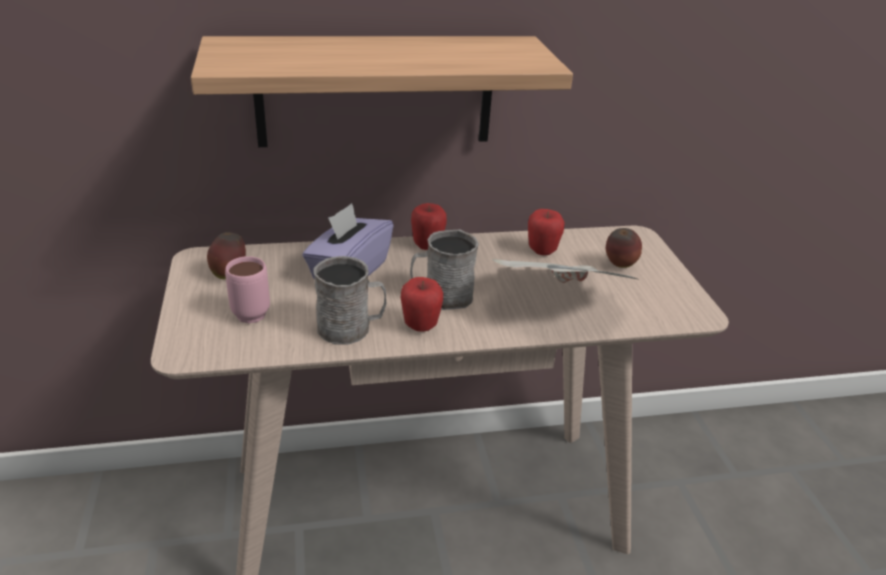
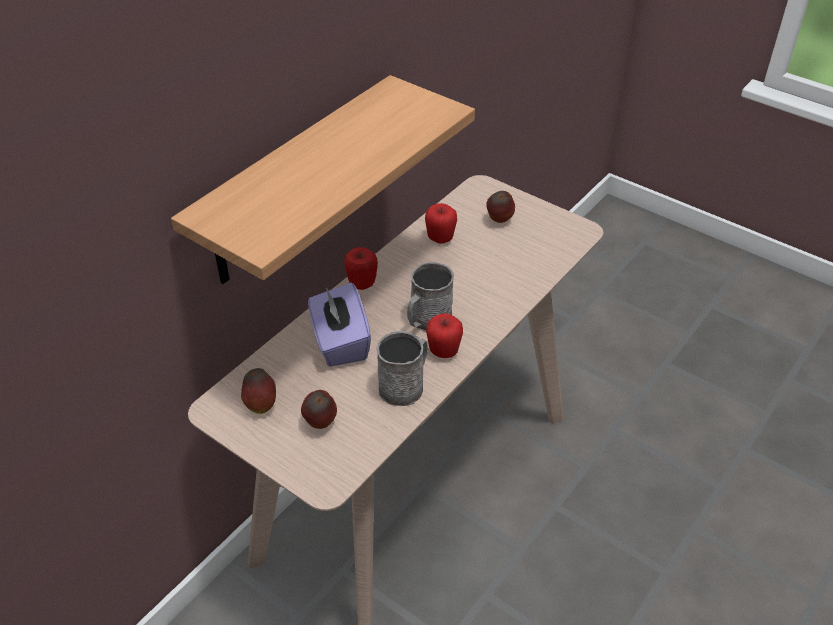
camera: 40 degrees left, 10 degrees up
(247, 311) = (320, 424): pink mug -> apple
(560, 301) = (498, 274): newspaper -> none

